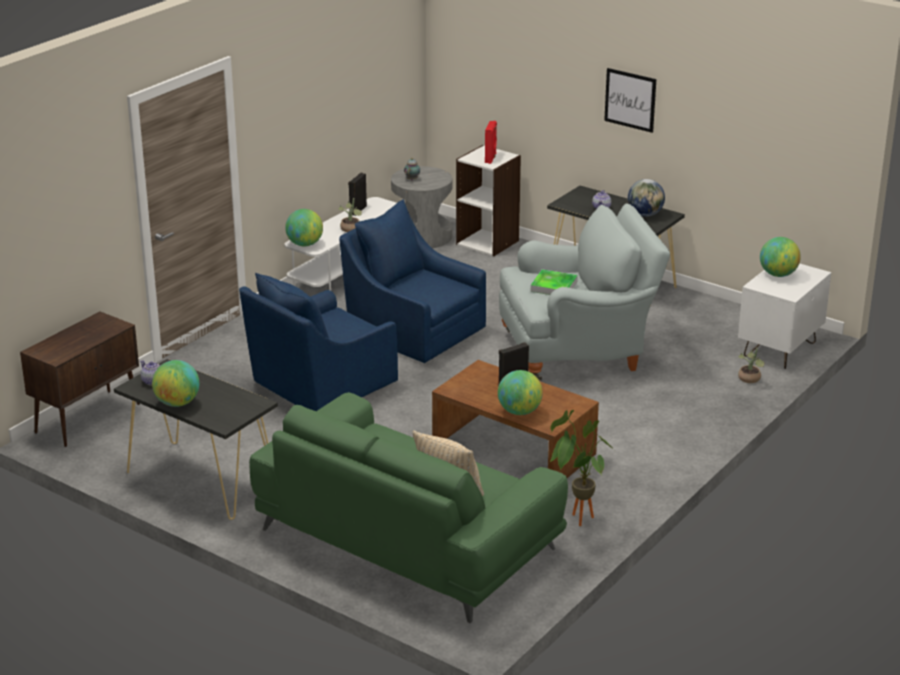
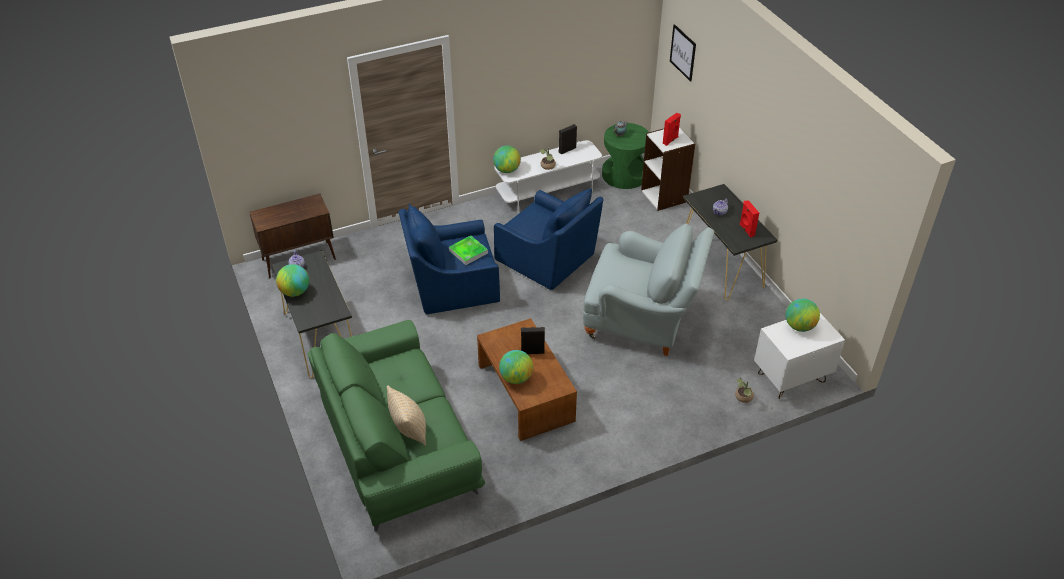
camera: 30 degrees right, 15 degrees up
(413, 330) = (548, 260): blue armchair -> blue armchair turned 150 degrees clockwise
(422, 236) = (624, 175): grey side table -> green side table
(554, 286) = (624, 275): tray -> tray (468, 252)
(576, 519) = (513, 474): potted plant -> none
(630, 100) = (760, 138): picture -> picture (683, 52)
(645, 214) = (746, 230): globe -> red speaker

